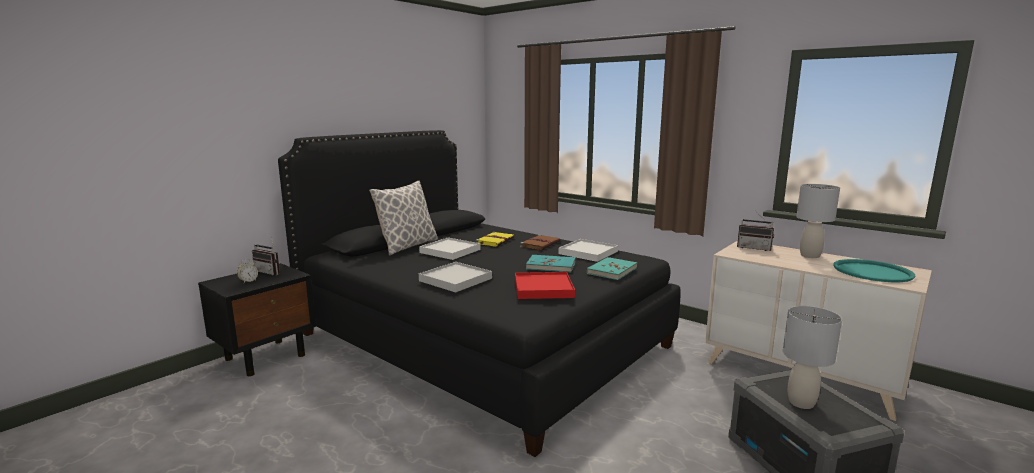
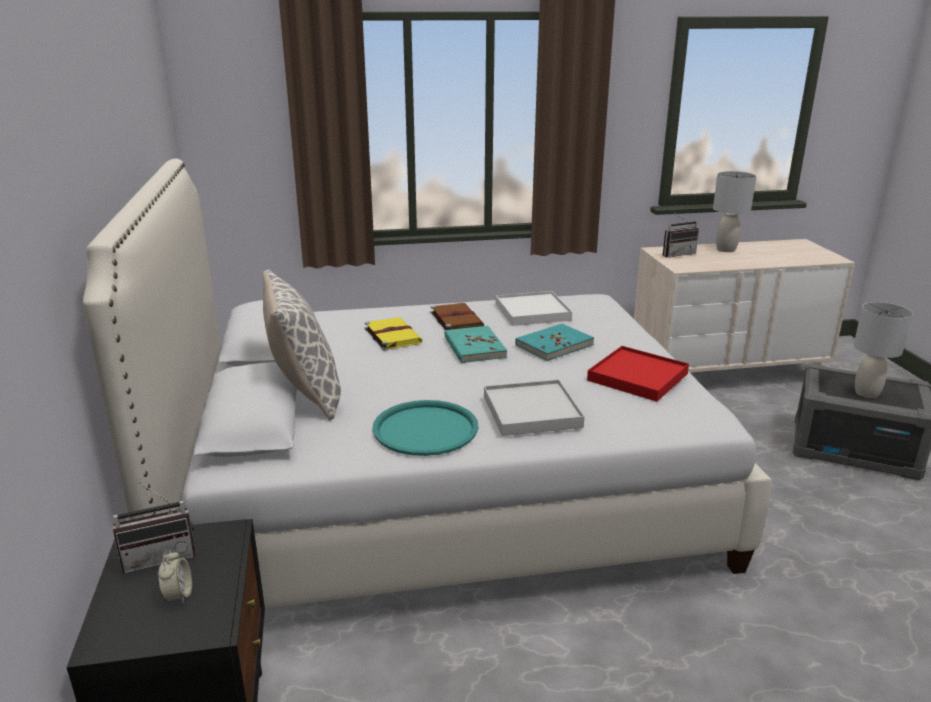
camera: 50 degrees left, 10 degrees up
(450, 251) = (391, 375): white tray -> none
(480, 340) = (440, 490): black bed -> white bed
(611, 271) = (615, 326): turquoise book -> turquoise book (474, 347)
(872, 272) = (791, 253): turquoise tray -> turquoise tray (425, 429)

